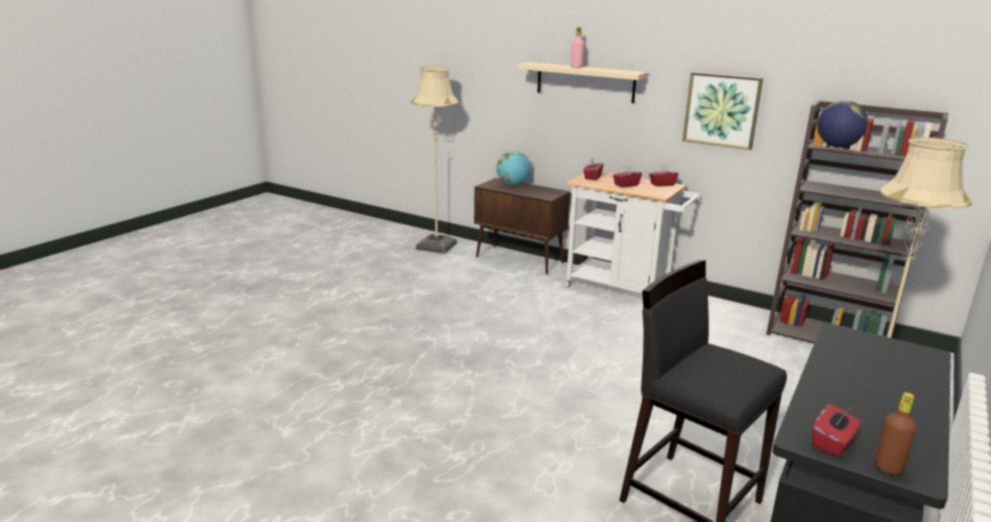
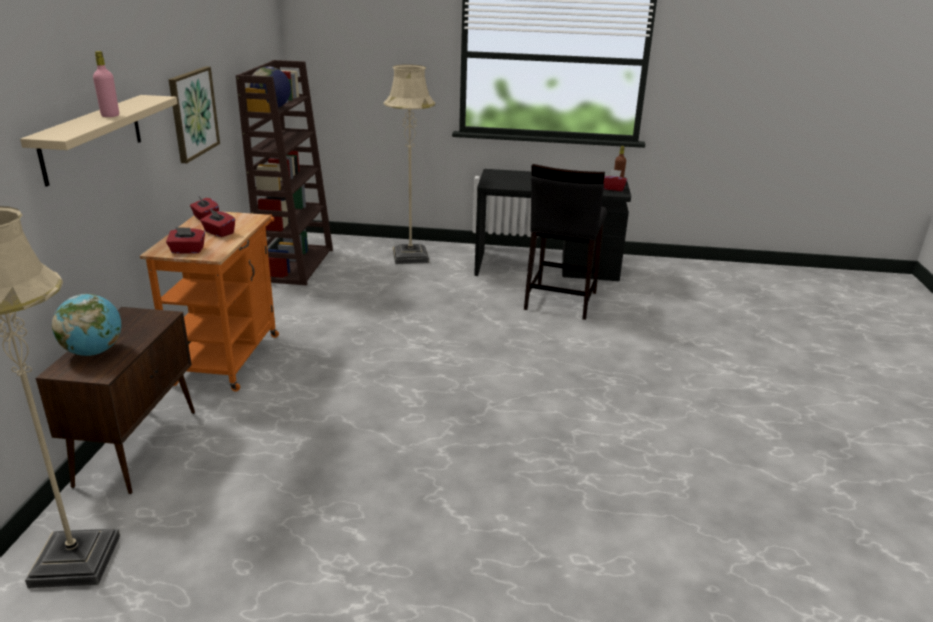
camera: 115 degrees left, 5 degrees up
(623, 290) = (229, 355): white cart -> orange cart

